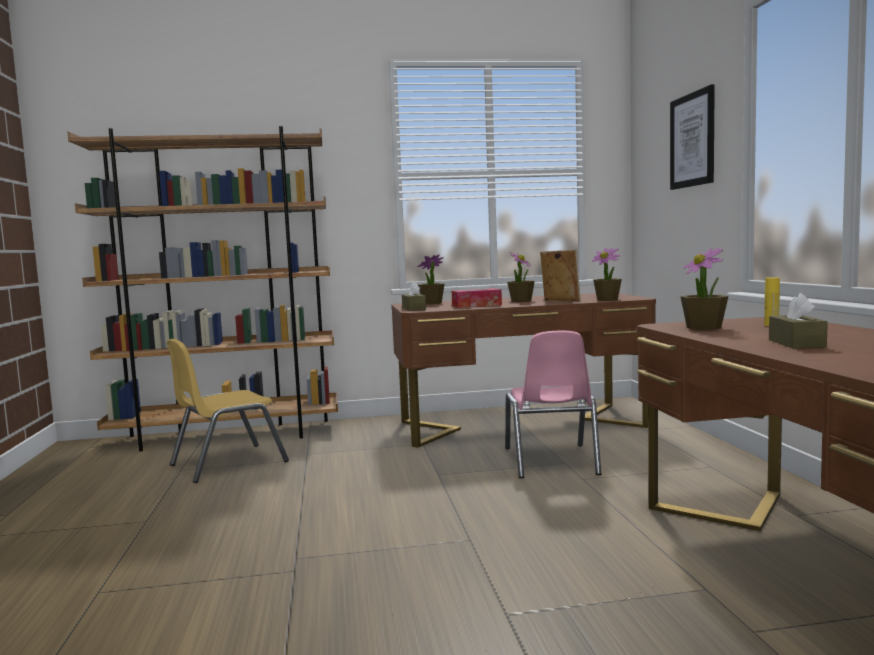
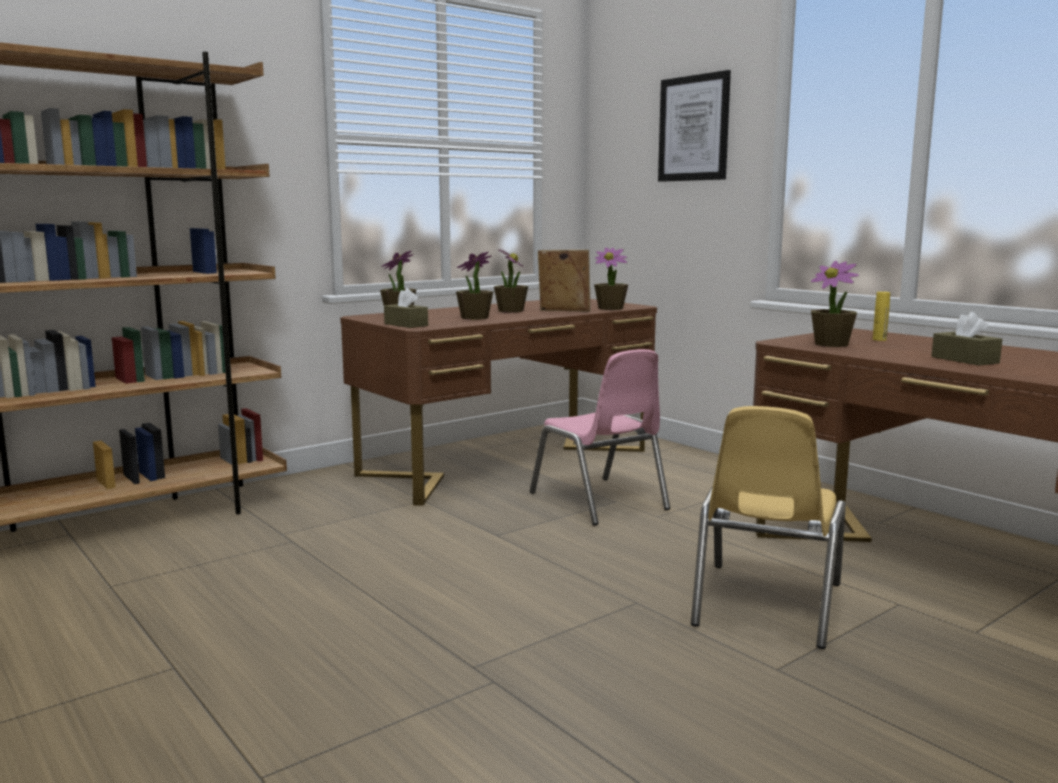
camera: 30 degrees left, 5 degrees up
(228, 463) = (177, 564): yellow chair -> yellow chair (765, 604)
(476, 305) = (474, 318): tissue box -> potted plant

